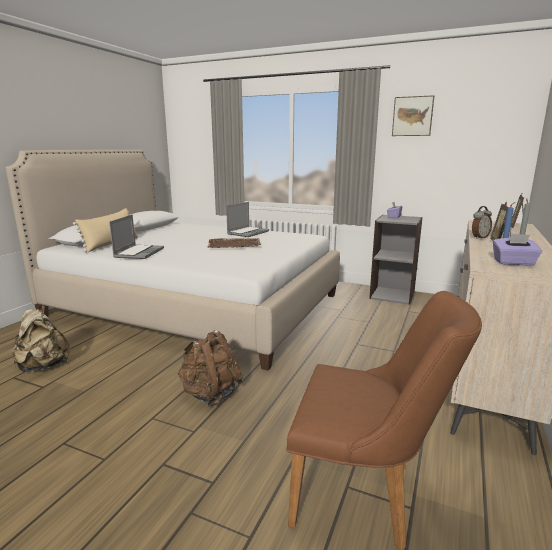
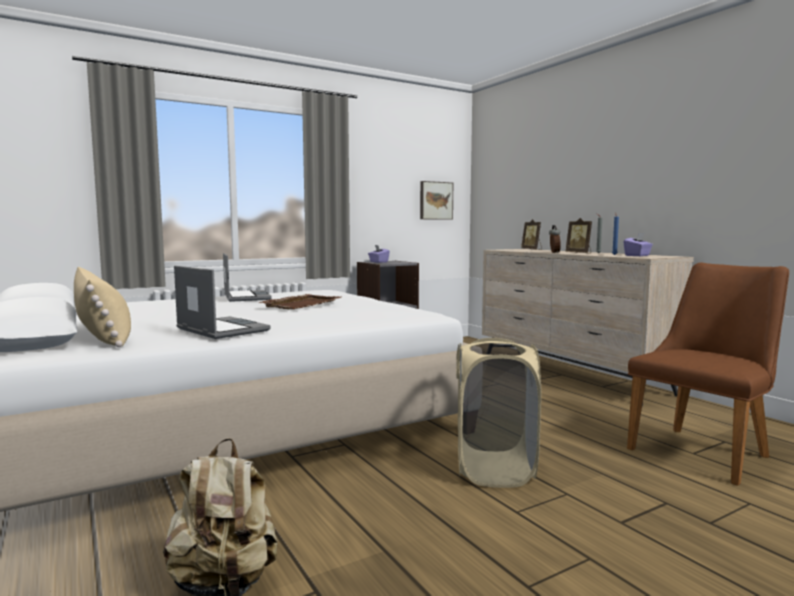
camera: 55 degrees left, 10 degrees down
(210, 394) = (494, 469): brown backpack -> beige laundry basket
(412, 116) = (375, 153): picture -> picture (435, 200)

